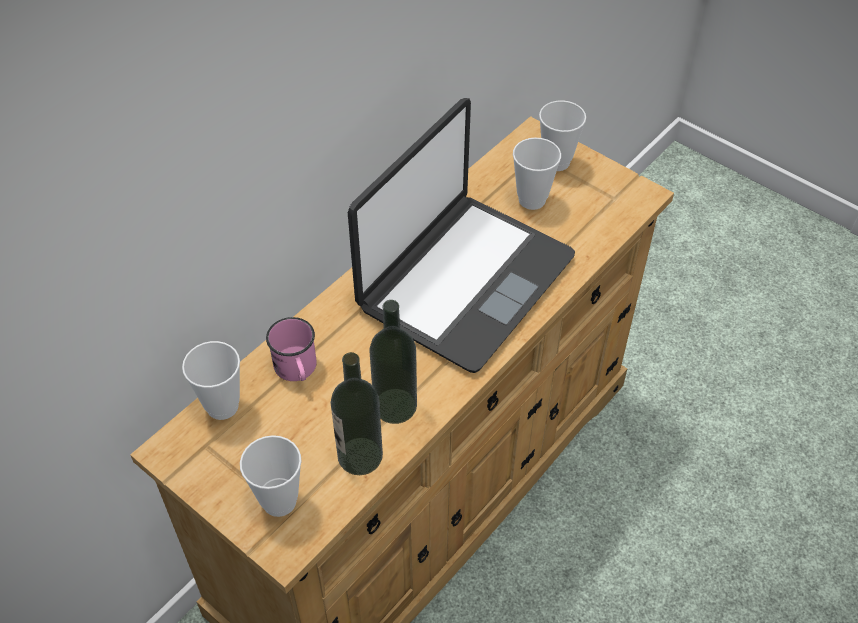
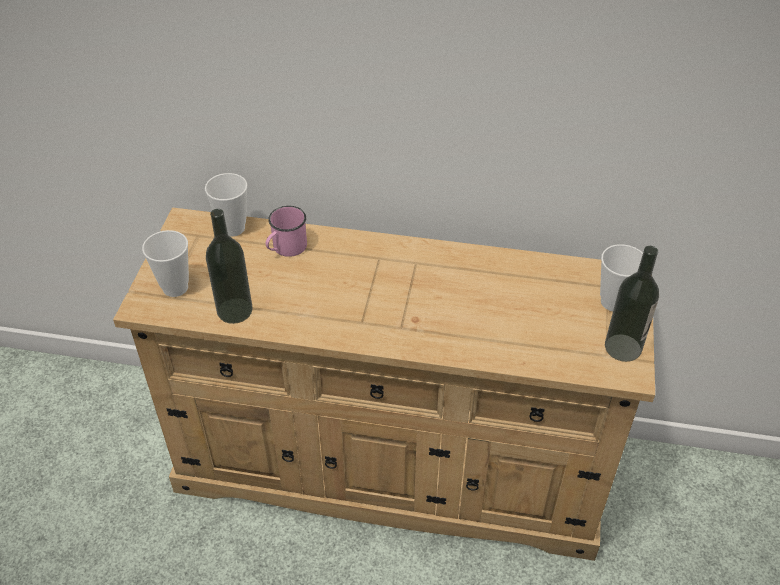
camera: 60 degrees right, 5 degrees down
(395, 406) = (289, 310): bottle -> bottle (623, 347)
(464, 281) = (433, 299): laptop -> none
(532, 200) = (555, 304): cup -> none

